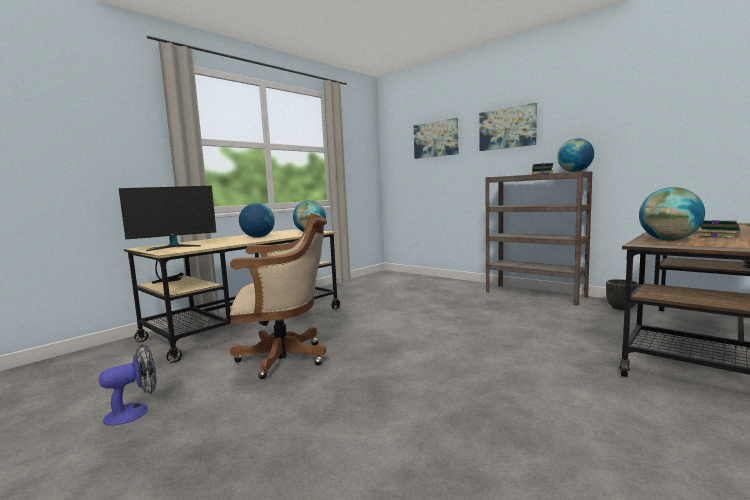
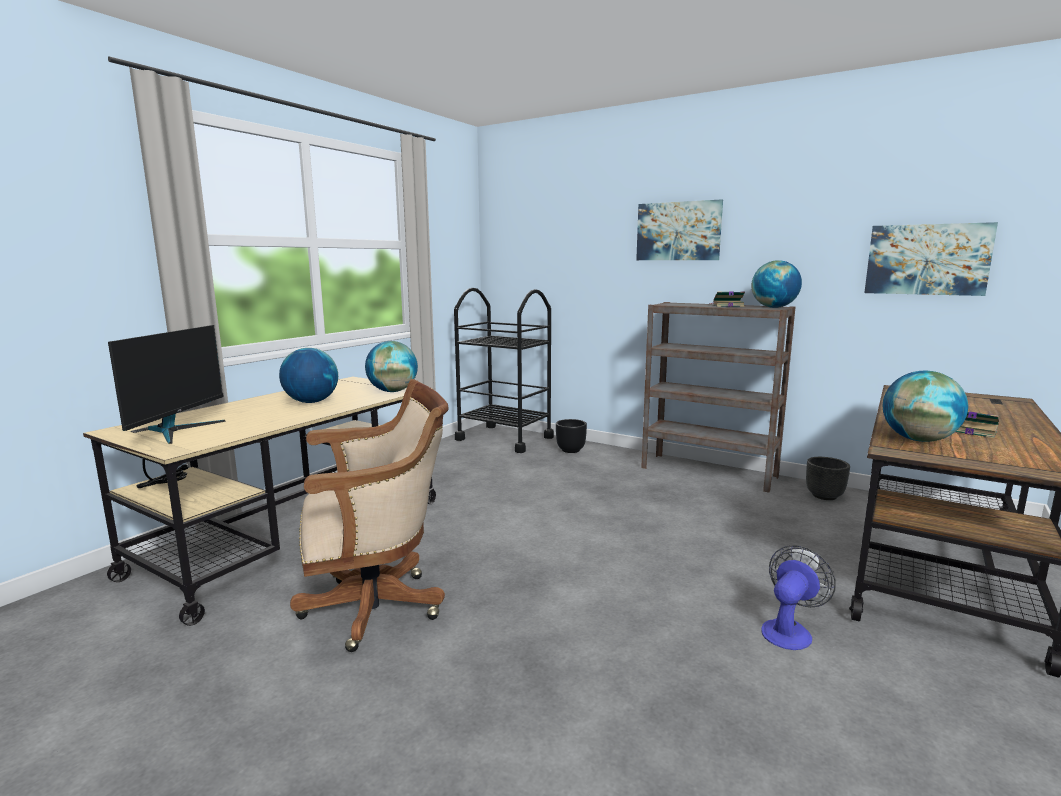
camera: 10 degrees left, 5 degrees up
(135, 411) = (154, 734): fan -> fan (789, 630)
(174, 247) = (178, 430): monitor -> monitor turned 45 degrees counterclockwise
(395, 277) = (504, 438): none -> black cart
(436, 139) = (570, 235): picture -> picture (927, 259)
(439, 283) = (571, 450): none -> black planter

